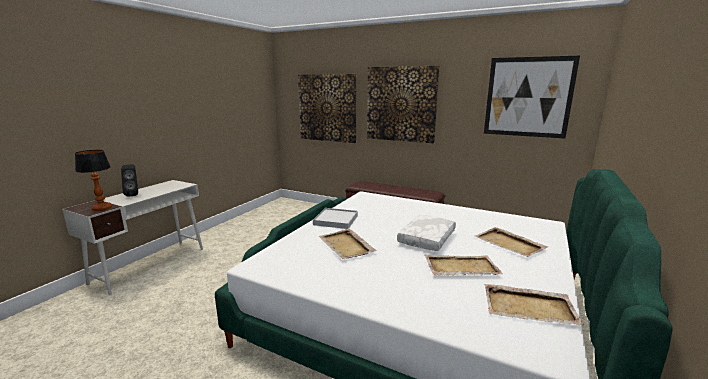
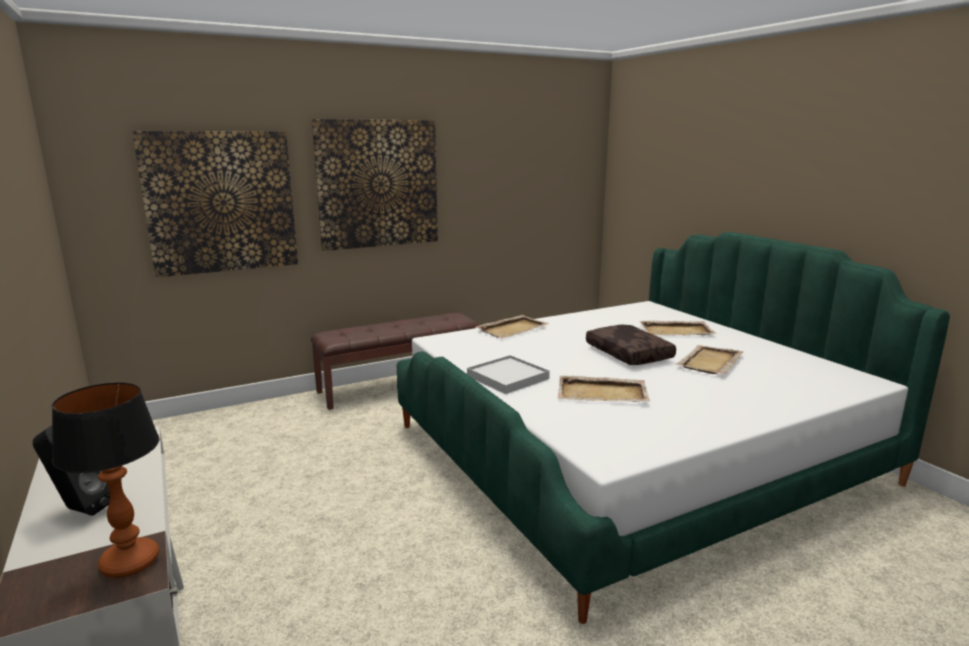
camera: 55 degrees left, 0 degrees up
(427, 239) = (630, 354): white pillow -> brown pillow
(528, 97) = (541, 164): picture -> none
(530, 307) = (799, 364): beige tray -> beige tray (513, 329)

